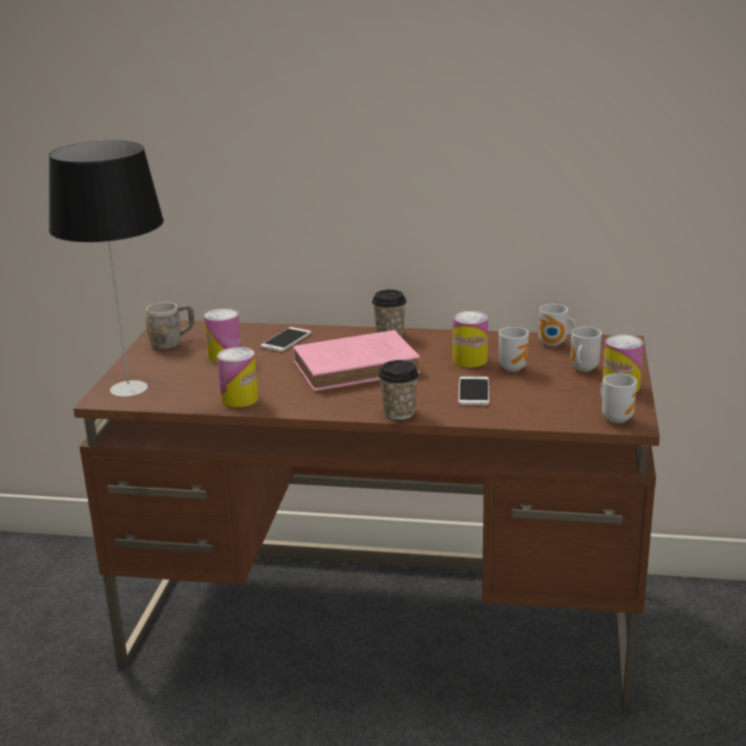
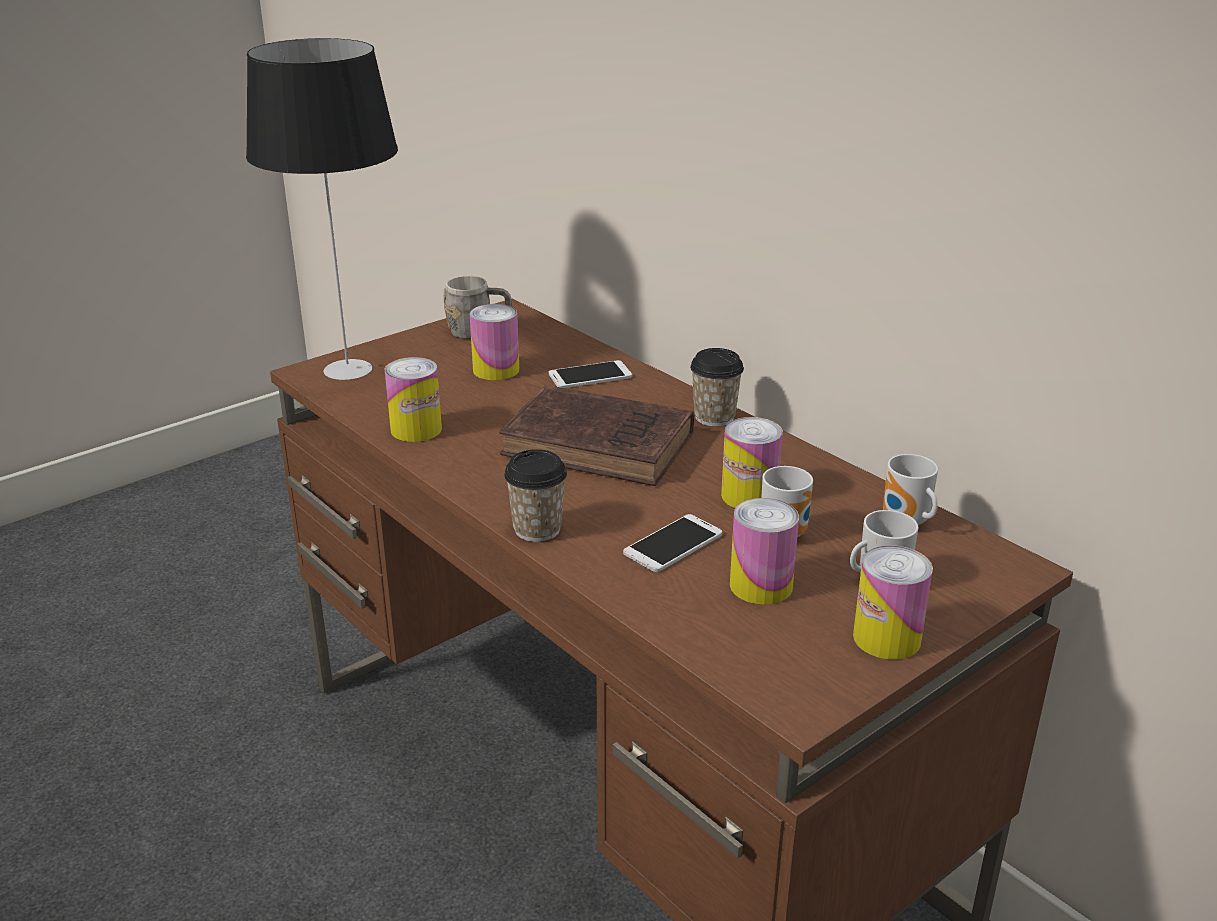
camera: 40 degrees right, 5 degrees up
(359, 367) = (603, 445): pink book -> brown book
(540, 390) = (761, 585): none -> can
(616, 418) = (790, 685): mug -> none

